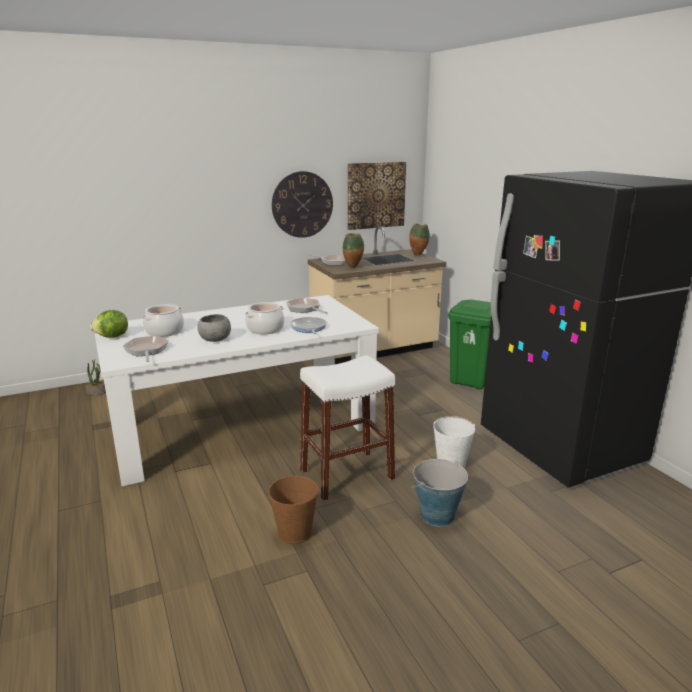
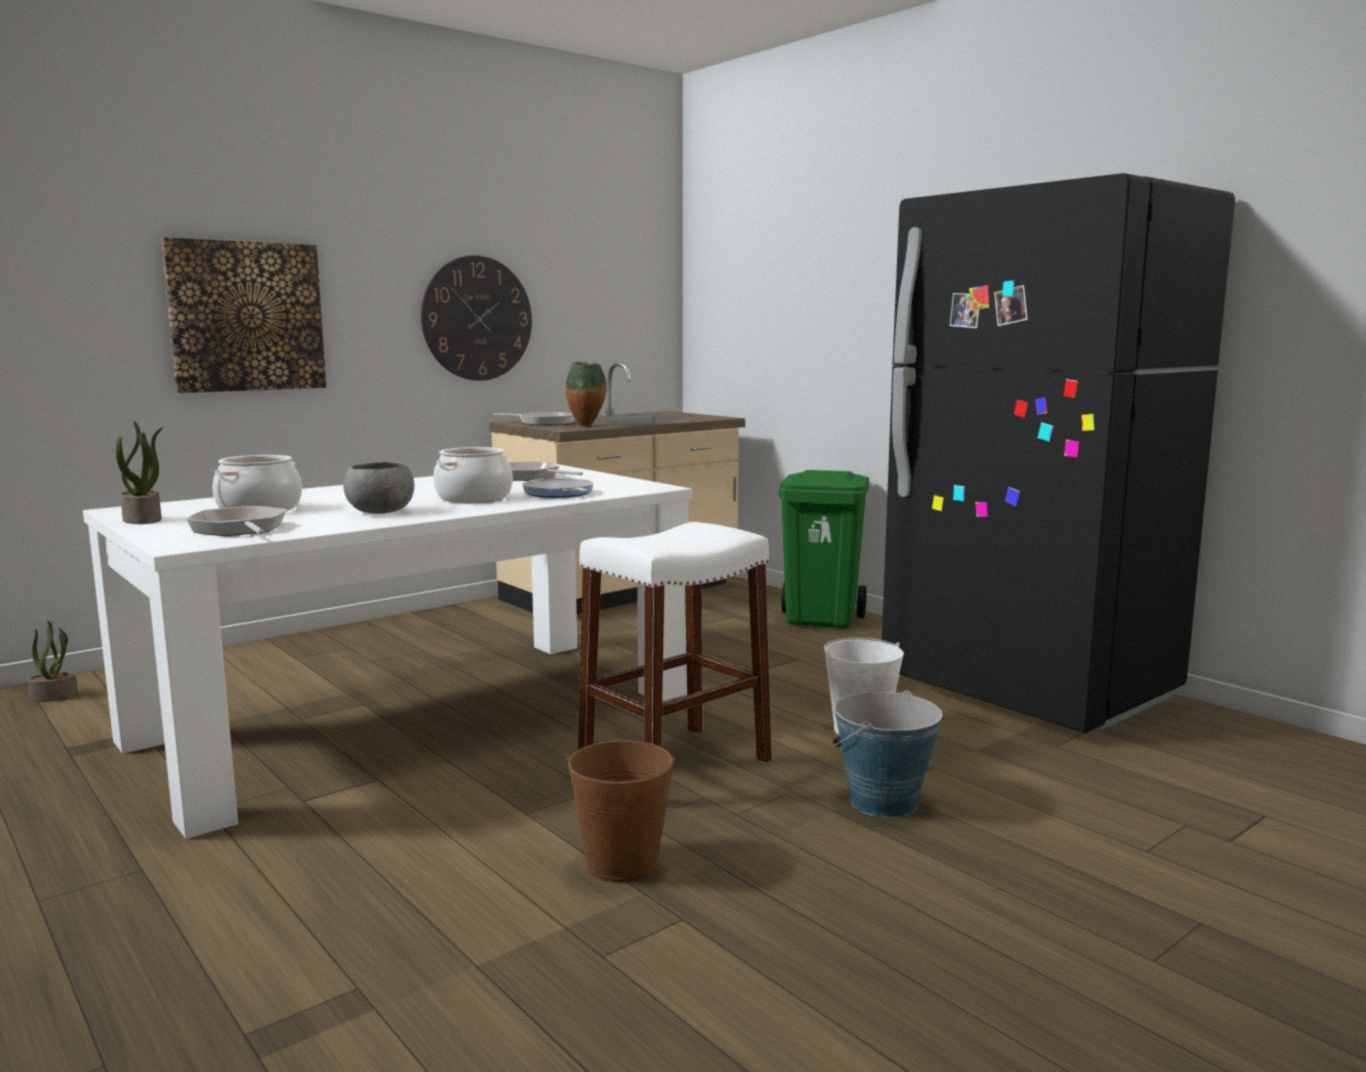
camera: 15 degrees left, 10 degrees down
(112, 337) = (143, 520): lettuce -> potted plant
(375, 195) = (604, 310): picture -> picture (246, 316)
(418, 255) = (688, 414): vase -> none

